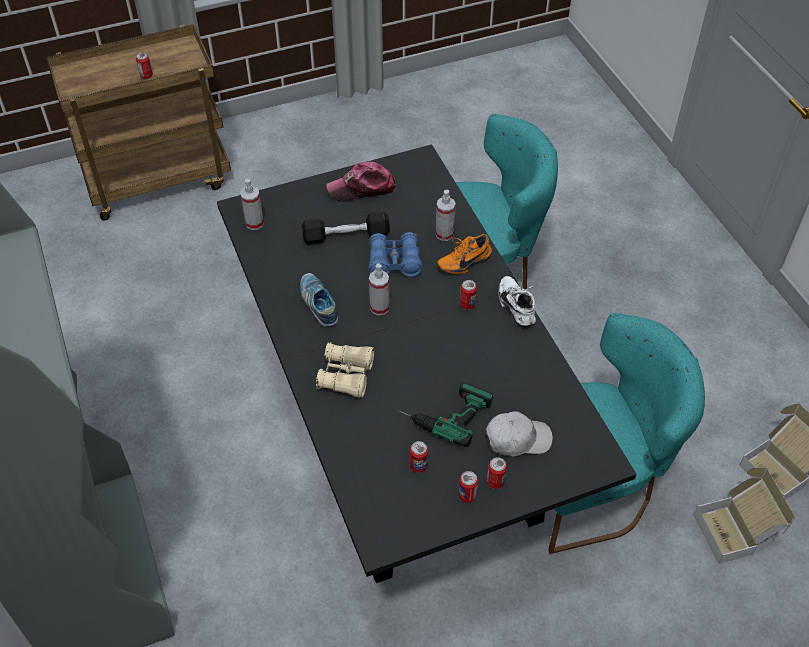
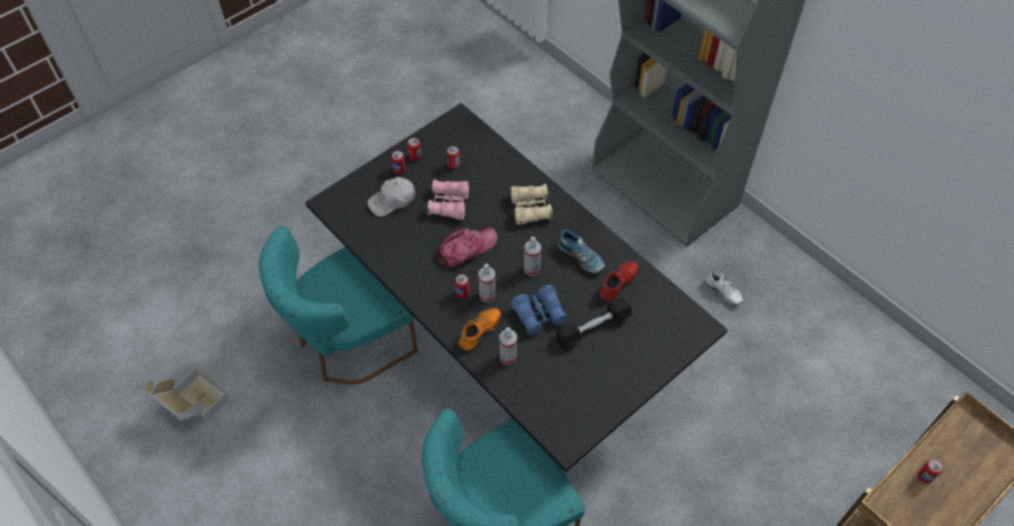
camera: 160 degrees right, 5 degrees up
(254, 223) = (679, 315): spray bottle -> spray bottle (487, 295)
(295, 265) = (619, 285): none -> red shoe
(362, 188) = (606, 385): cap -> cap (466, 248)
(445, 412) = (449, 204): power drill -> pink binoculars
(518, 307) = (420, 303): white shoe -> white shoe (722, 293)
(736, 531) = (232, 343): cardboard box -> none

